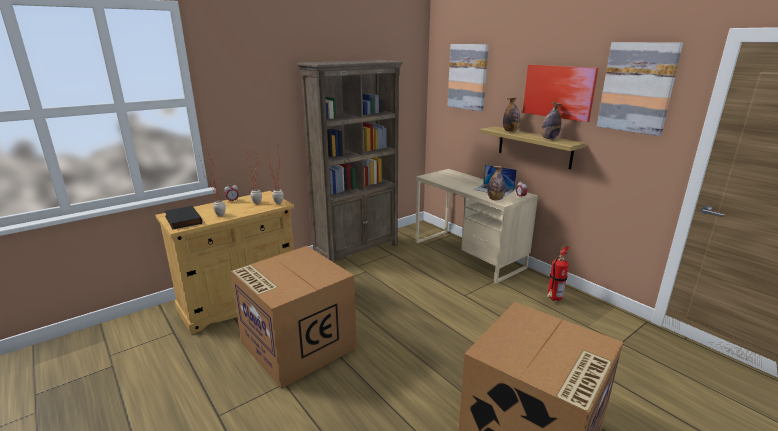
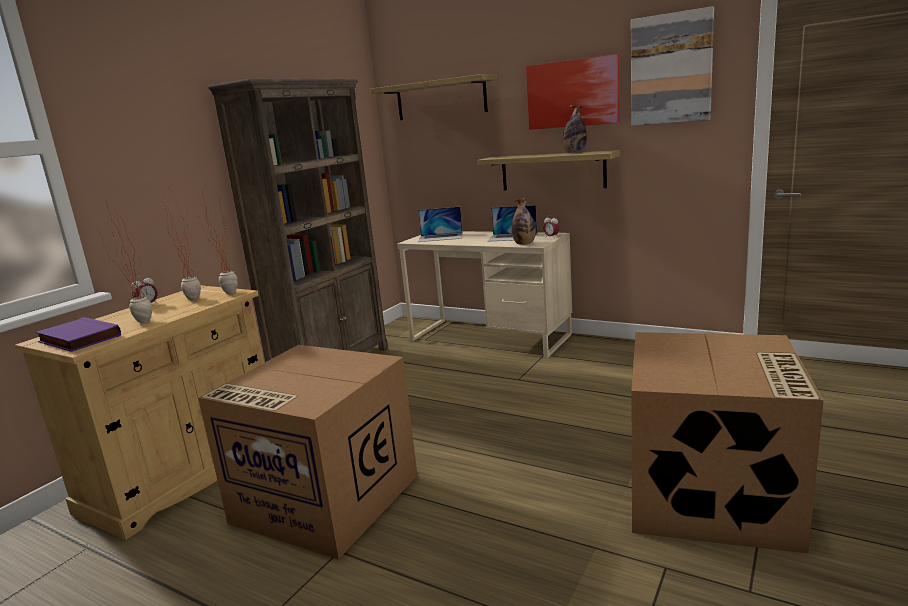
camera: 20 degrees left, 5 degrees down
(182, 220) = (77, 339): black book -> purple book
(447, 177) = (441, 237): none -> laptop
(468, 77) = (440, 99): picture -> shelf
(510, 131) = (518, 156): bottle -> none
(553, 299) = (625, 356): fire extinguisher -> none

